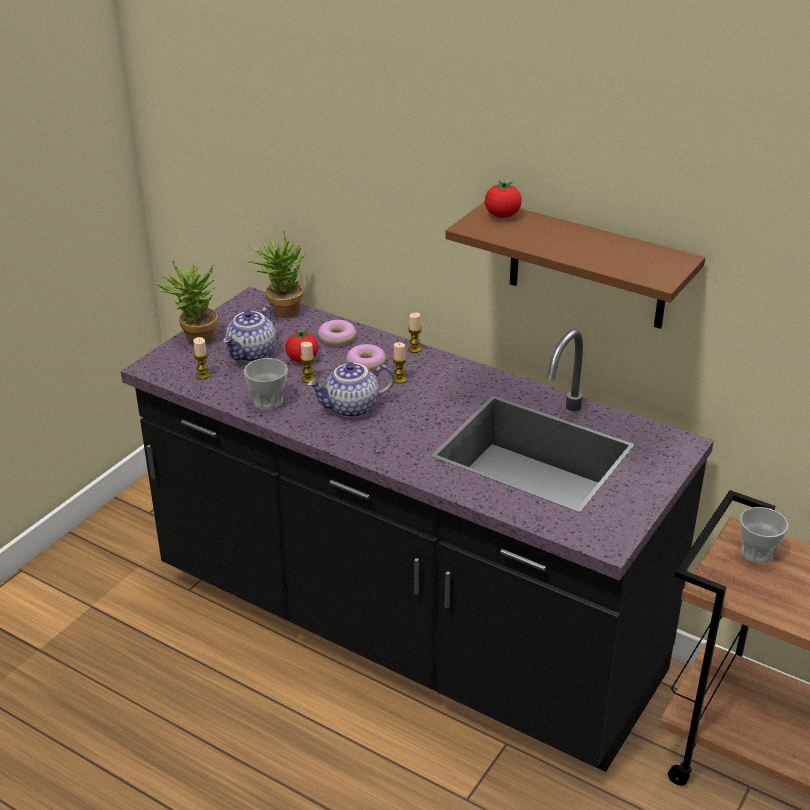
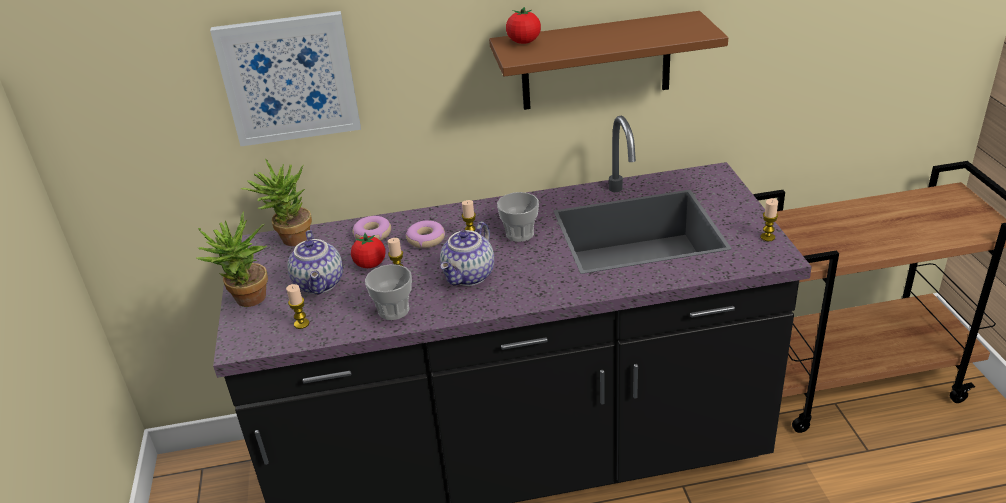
camera: 40 degrees left, 0 degrees up
(316, 167) = (289, 78): none -> picture
(414, 349) = (446, 210): candle -> candle (767, 237)
(757, 553) = (800, 226): cup -> cup (520, 234)

